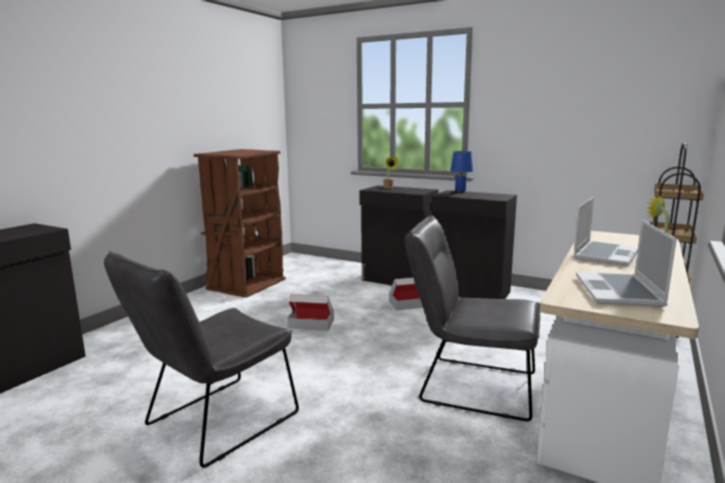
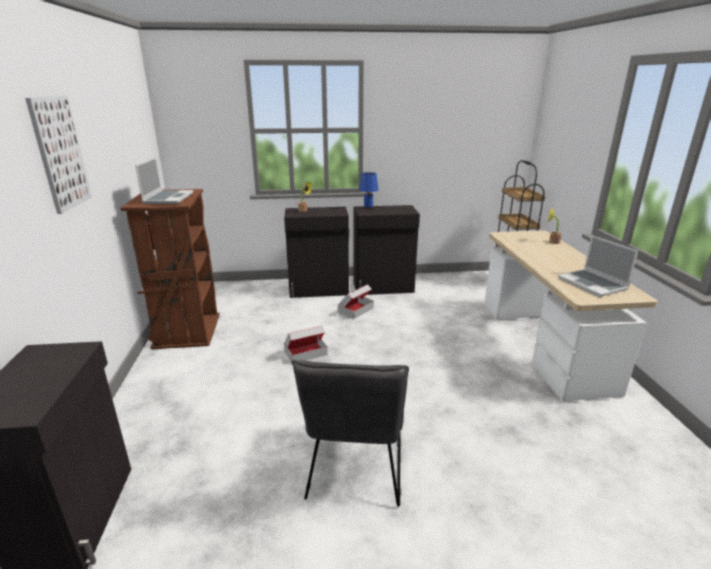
camera: 35 degrees left, 10 degrees up
(129, 96) = (60, 153): none -> picture
(469, 385) = (471, 364): grey chair -> none
(605, 254) = (538, 254): laptop -> laptop (168, 198)

